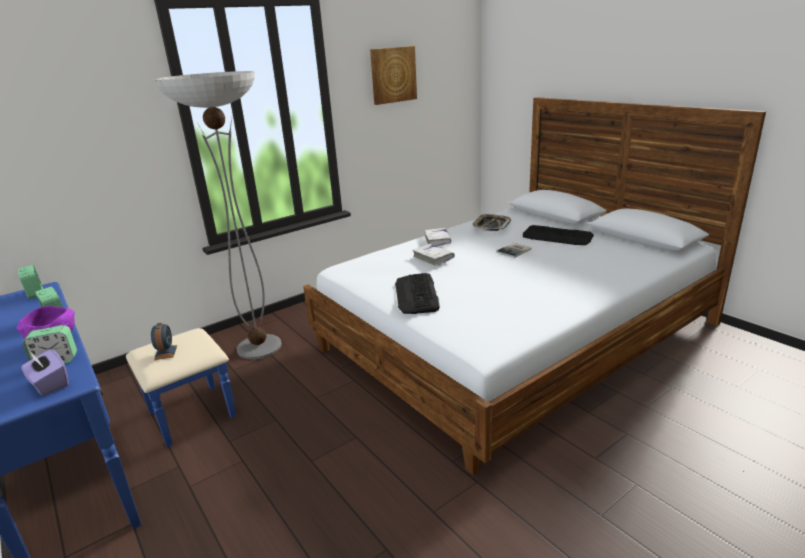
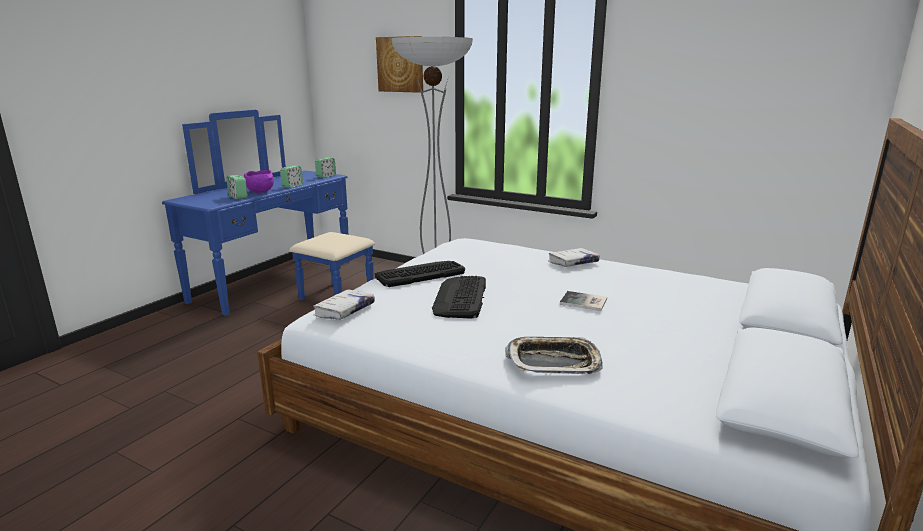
camera: 65 degrees right, 5 degrees down
(50, 384) = (211, 201): purple tissue box -> none
(166, 352) = (326, 238): alarm clock -> none
(393, 75) = (700, 61): picture -> picture (400, 64)
(433, 258) = (512, 266): white book -> white book (344, 310)
(491, 226) = (663, 281): tray -> tray (553, 361)
(557, 236) = (677, 324): keyboard -> keyboard (460, 298)

